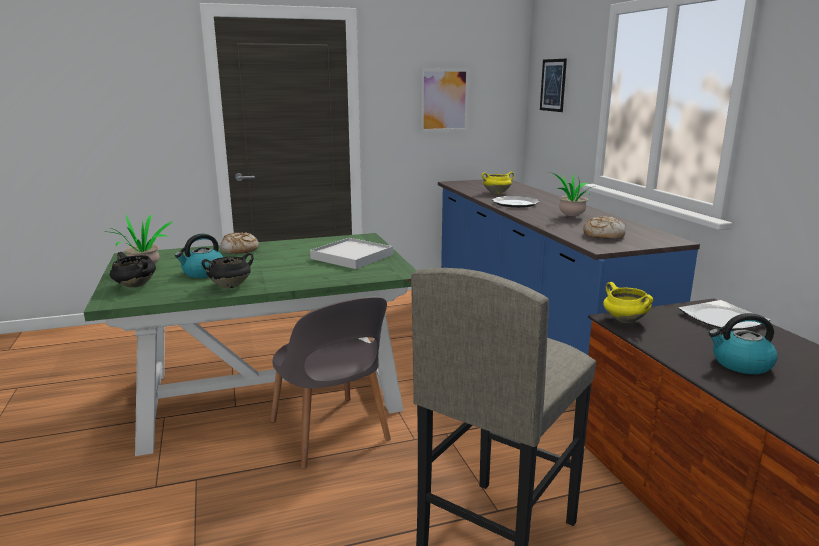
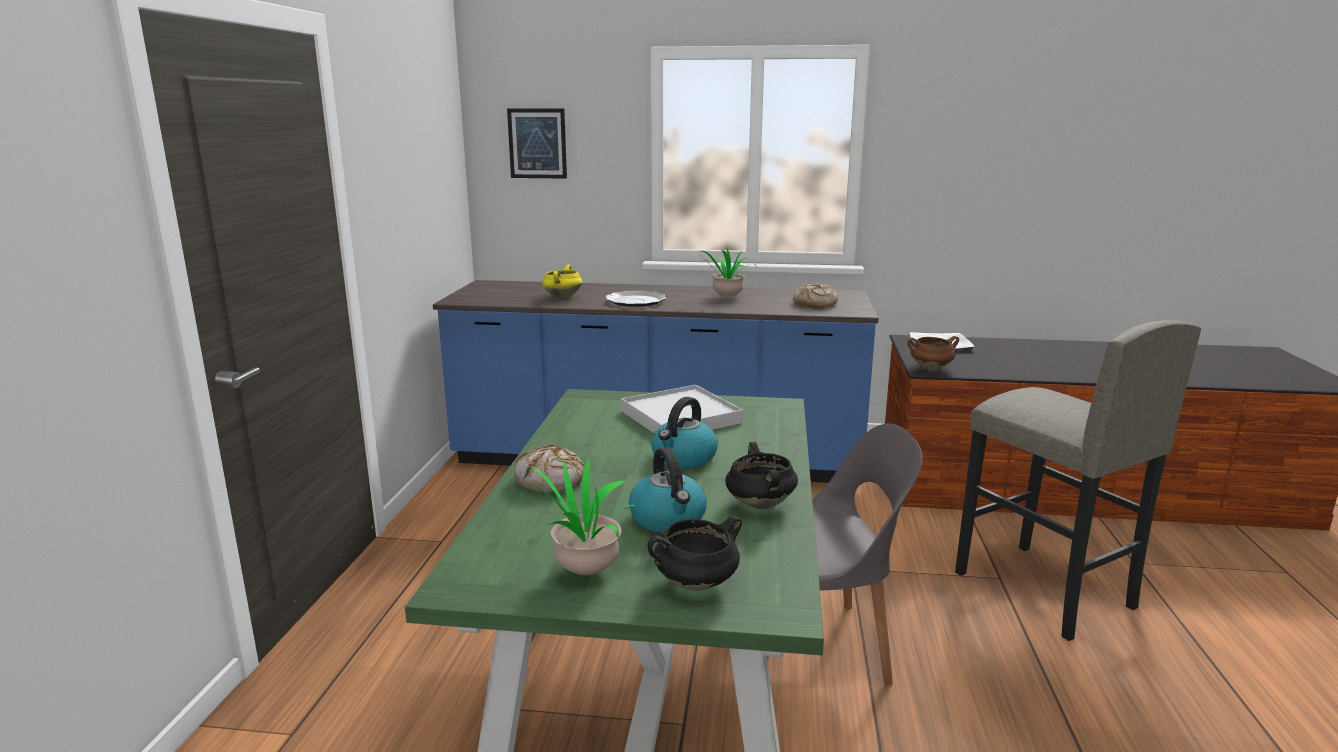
camera: 65 degrees left, 0 degrees up
(444, 100) = (414, 174): picture -> none
(624, 320) = (930, 368): yellow cooking pot -> brown cooking pot
(740, 364) = (1033, 363): kettle -> kettle (683, 458)

